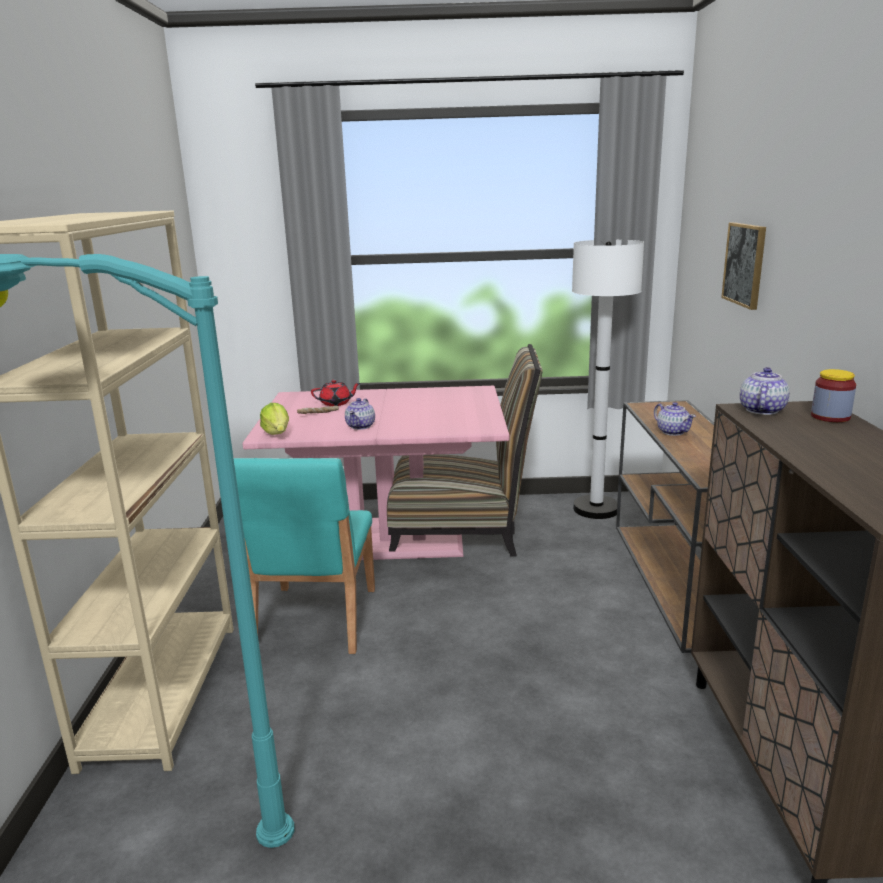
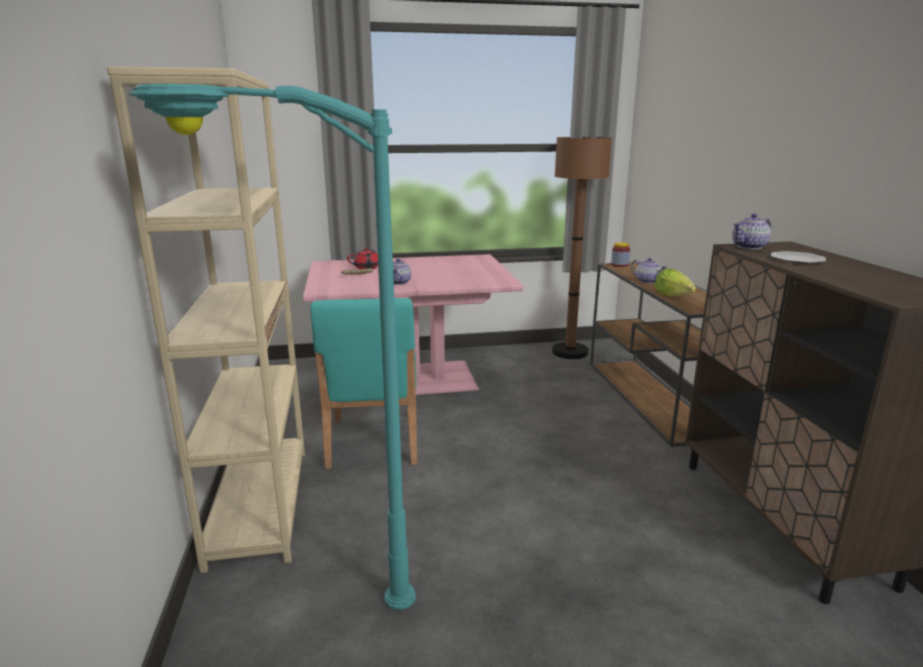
camera: 10 degrees left, 0 degrees up
(277, 433) = (330, 289): lettuce -> lettuce (672, 295)
(464, 531) = (472, 372): chair -> none
(596, 509) = (570, 352): white floor lamp -> brown floor lamp
(745, 264) = (701, 150): picture -> none
(761, 410) = (749, 247): teapot -> teapot turned 135 degrees counterclockwise
(807, 436) = (796, 259): none -> plate
(830, 417) = (801, 249): jar -> jar (619, 265)

